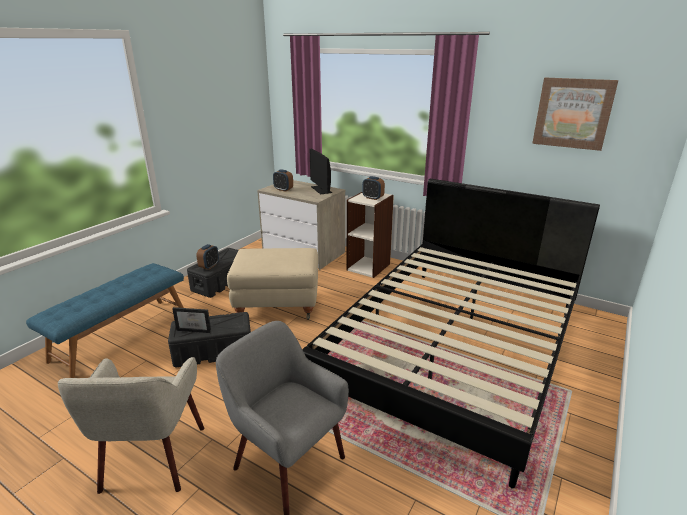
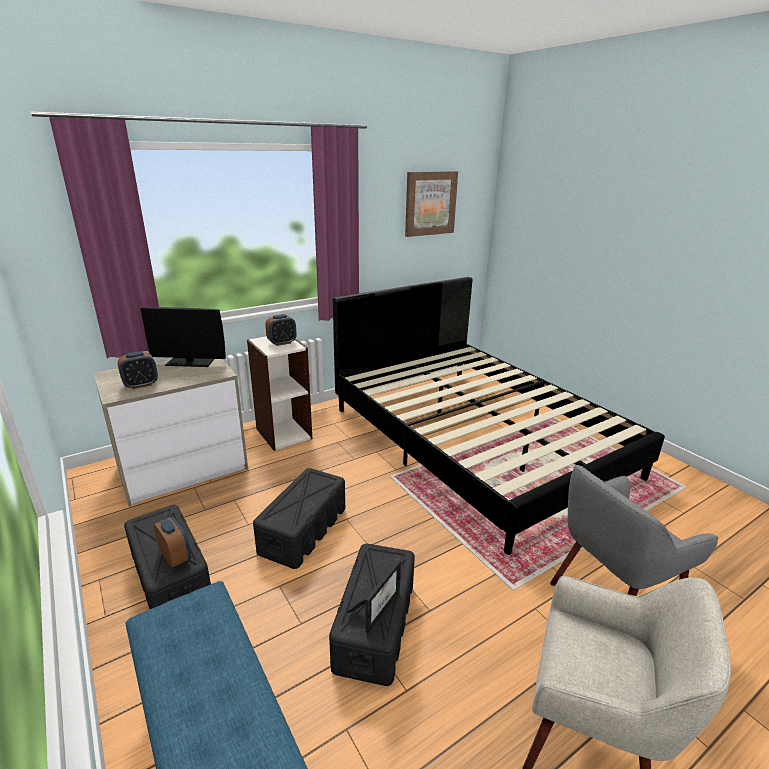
camera: 65 degrees left, 0 degrees up
(278, 305) = (304, 530): beige ottoman -> black storage box

